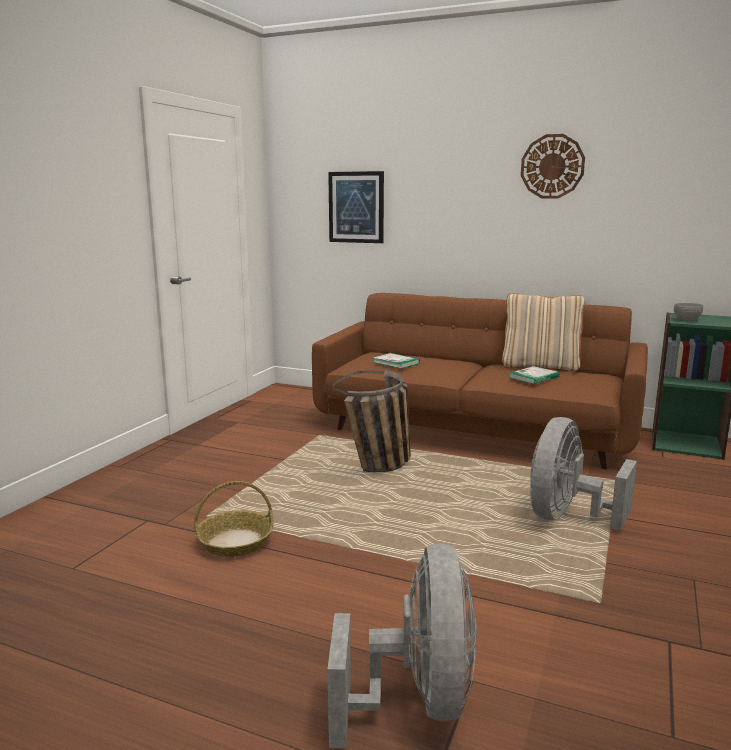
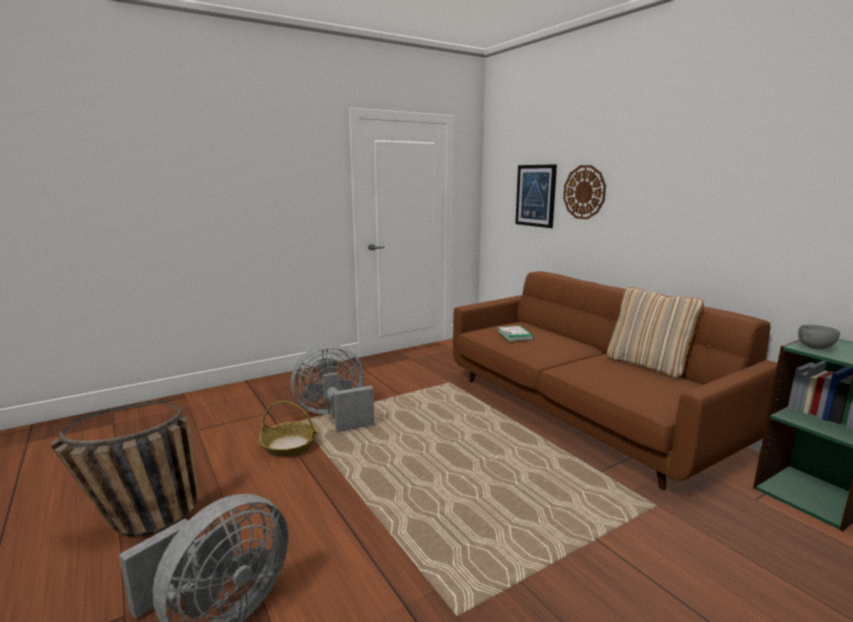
camera: 35 degrees right, 0 degrees up
(379, 468) = (454, 421): basket -> basket (136, 524)
(534, 377) = (614, 375): book -> none
(552, 166) = (700, 159): wall clock -> wall clock (584, 192)
(567, 517) = (548, 522): grey fan -> grey fan (334, 416)

